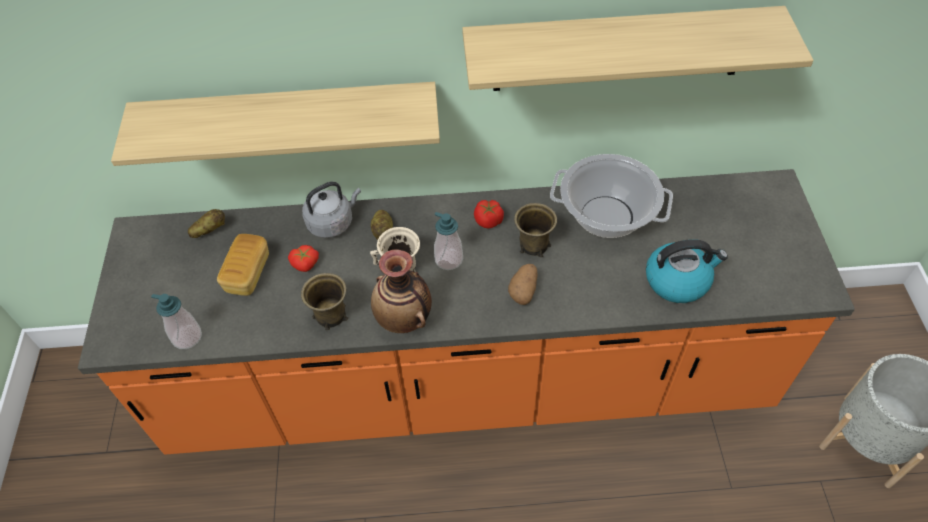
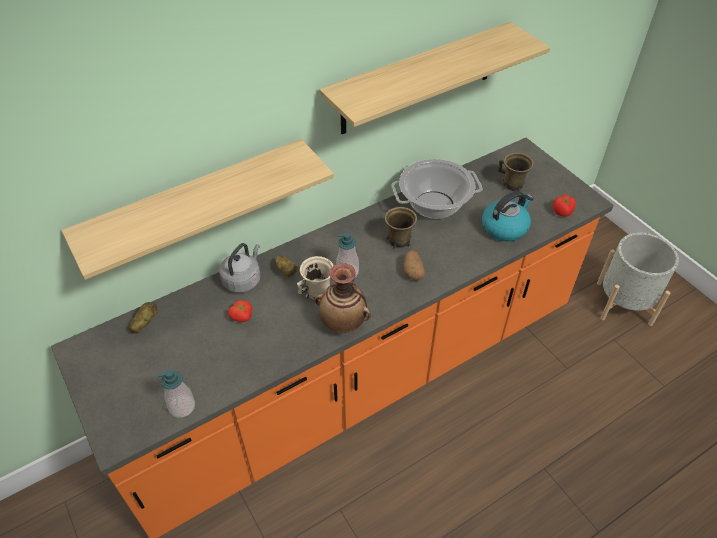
camera: 30 degrees left, 5 degrees down
(247, 273) = (200, 341): bread -> none
(330, 315) = (287, 343): brown mug -> brown mug (512, 185)
(488, 221) = (358, 236): tomato -> tomato (562, 212)

